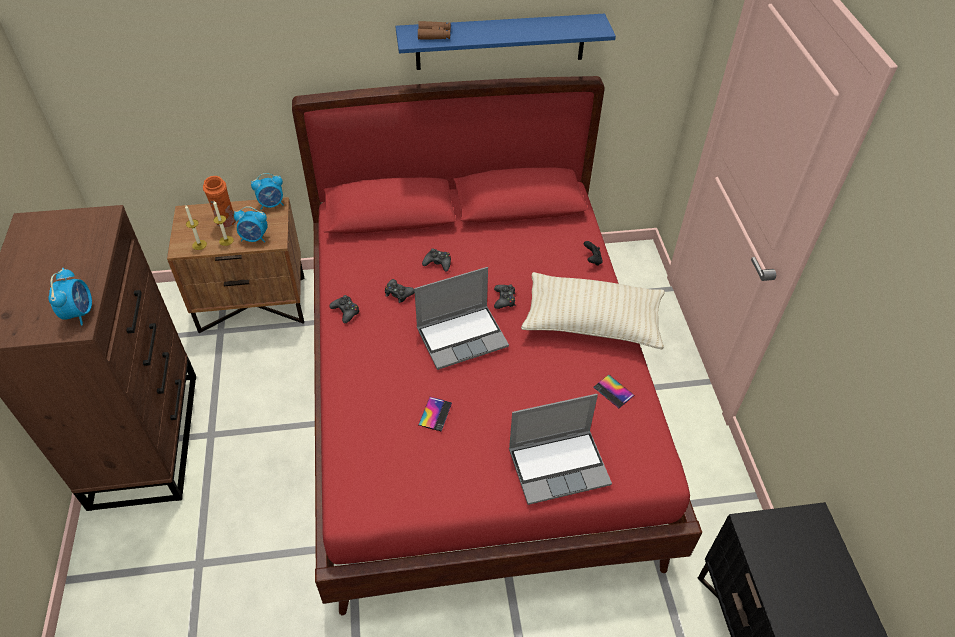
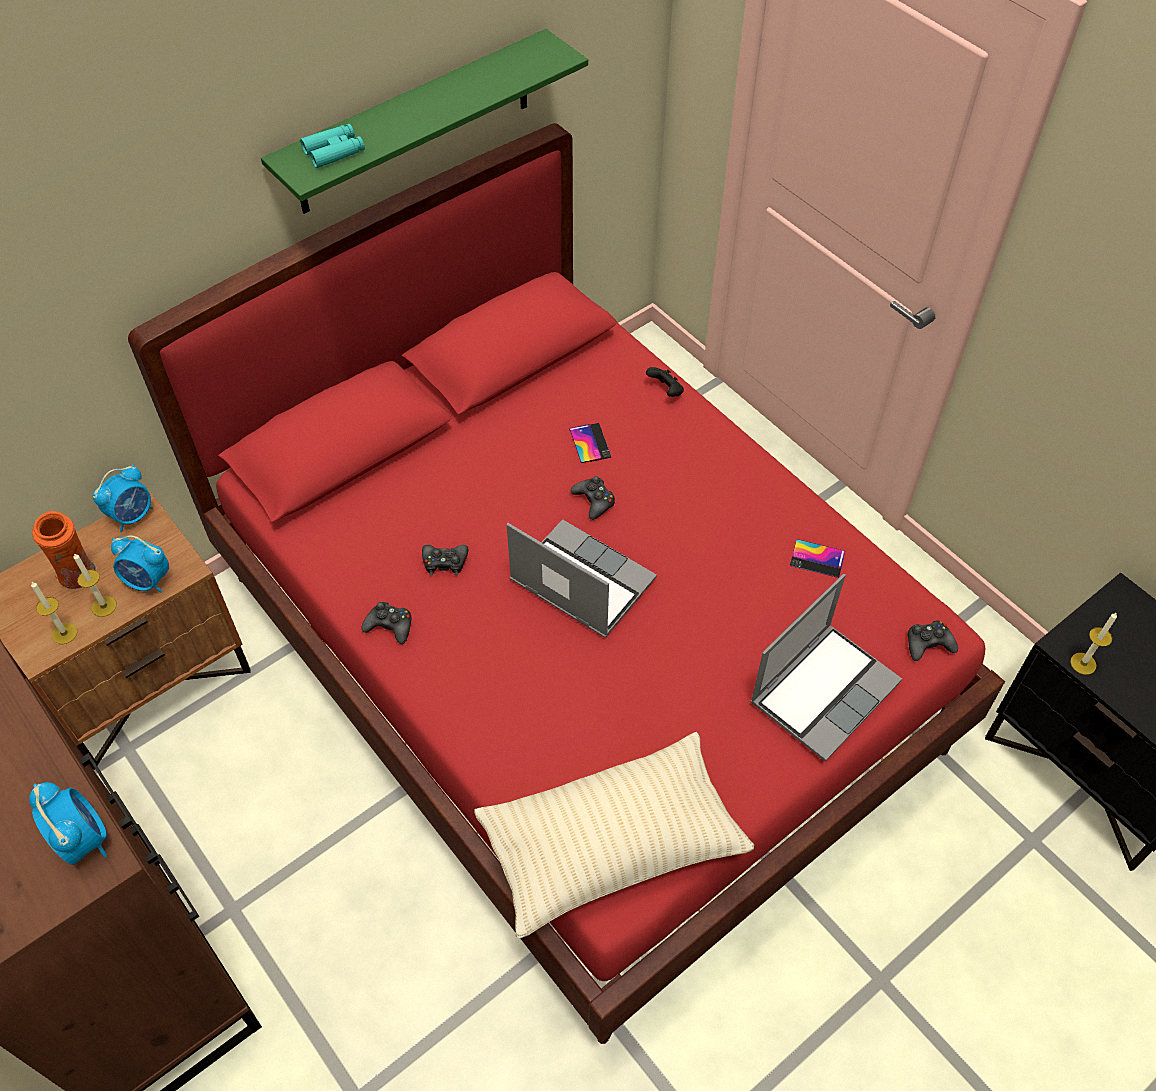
camera: 30 degrees left, 5 degrees up
(255, 238) = (148, 581): alarm clock -> alarm clock turned 45 degrees clockwise
(434, 35) = (334, 151): brown binoculars -> turquoise binoculars
(435, 414) = (625, 706): phone -> phone (590, 443)
(438, 263) = (465, 491): black game controller -> black game controller (928, 644)
(462, 337) = (580, 581): laptop -> laptop turned 90 degrees counterclockwise
(500, 42) = (414, 124): blue shelf -> green shelf
(592, 323) = (727, 479): beige pillow -> beige pillow (612, 844)
(753, 543) = (1083, 663): none -> candle

